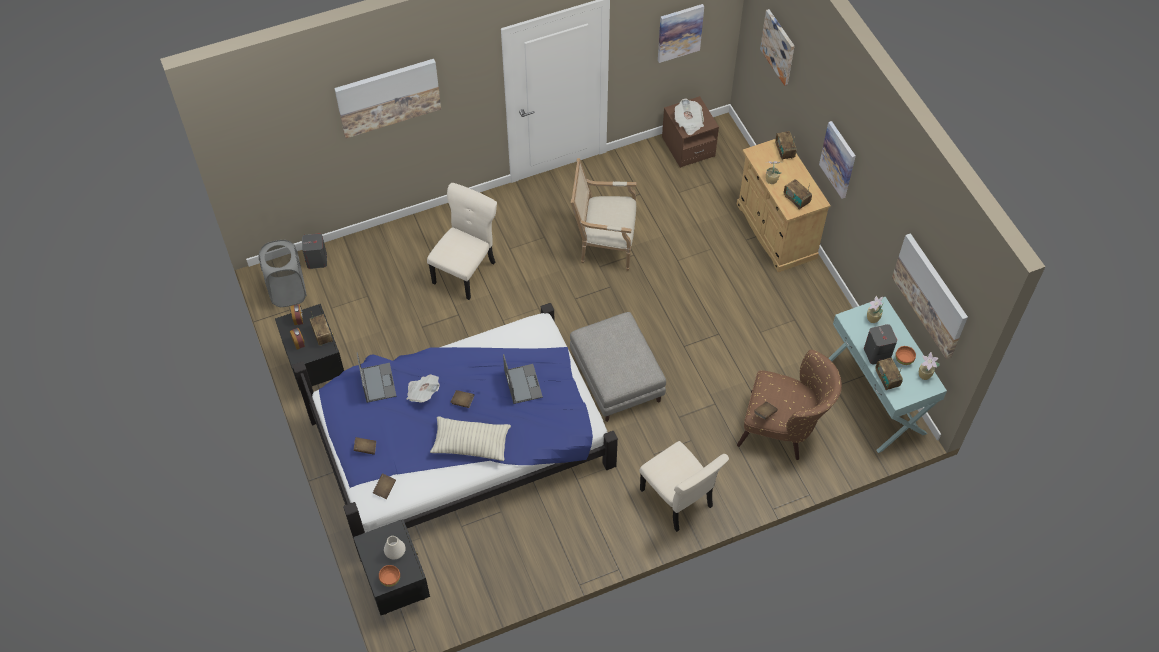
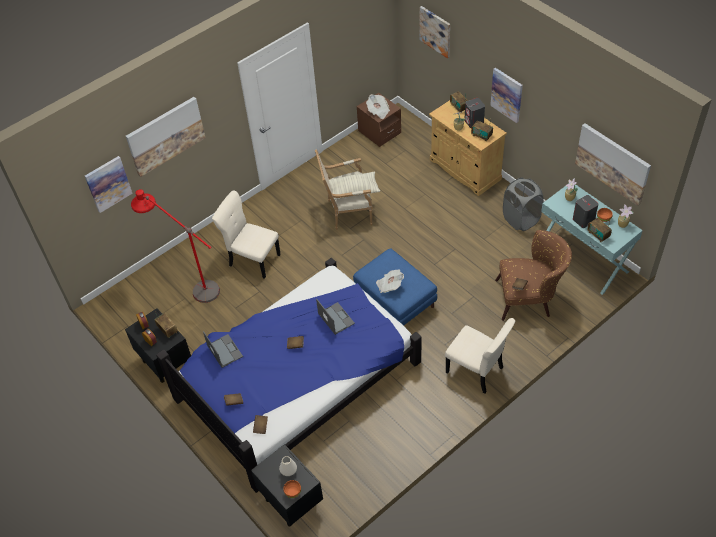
camera: 15 degrees left, 5 degrees down
(288, 291) = (121, 313): grey laundry basket -> grey laundry basket (521, 219)
(317, 260) = (135, 285): grey speaker -> grey speaker (474, 122)
(380, 280) = (190, 284): none -> red floor lamp
(423, 393) = (262, 348): newspaper -> newspaper (389, 285)
(466, 271) = (253, 259): beige chair -> beige chair turned 75 degrees counterclockwise
(471, 444) = (314, 373): pillow -> pillow (353, 191)
(615, 378) = (394, 300): grey ottoman -> blue ottoman
(679, 32) = (358, 43): picture -> picture (108, 184)

